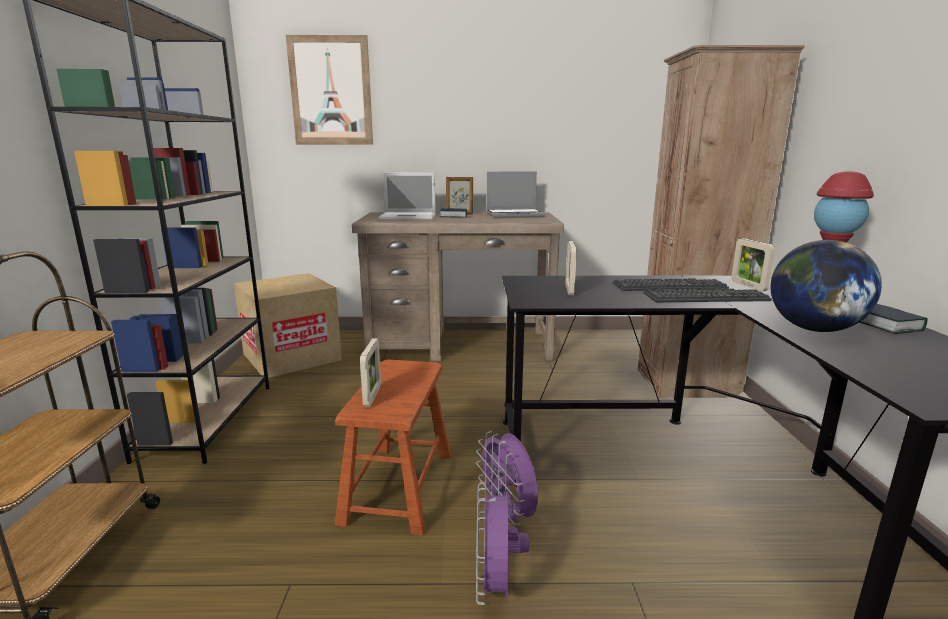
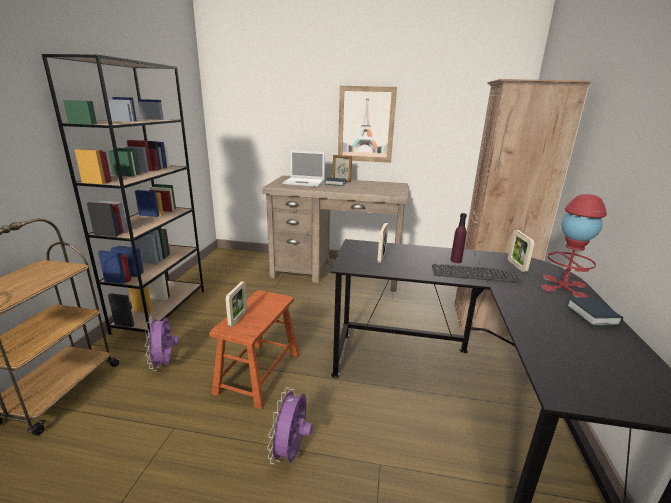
camera: 10 degrees right, 5 degrees up
(292, 357) = (224, 269): cardboard box -> none
(331, 91) = (259, 90): picture -> picture (366, 124)
(508, 516) = (318, 404): purple fan -> purple fan (165, 364)
(515, 215) = (379, 185): laptop -> none
(669, 286) = (456, 261): keyboard -> purple bottle
(814, 329) = (532, 314): globe -> none

